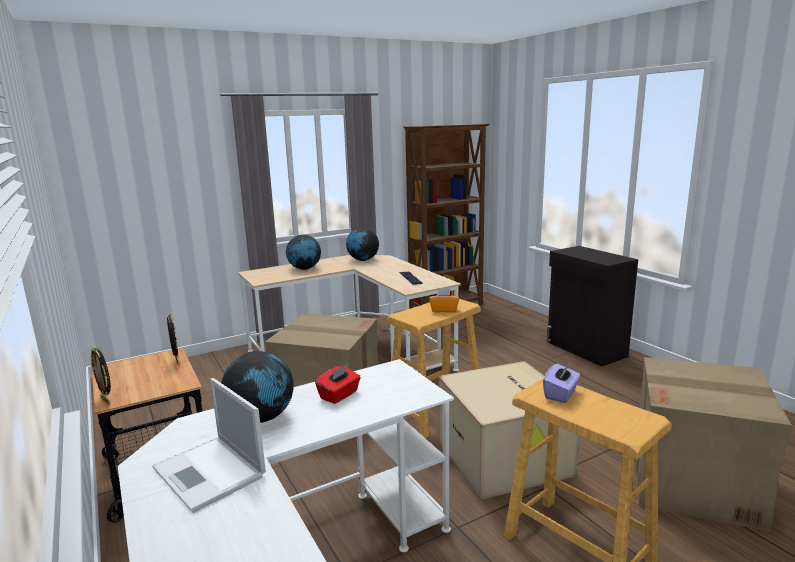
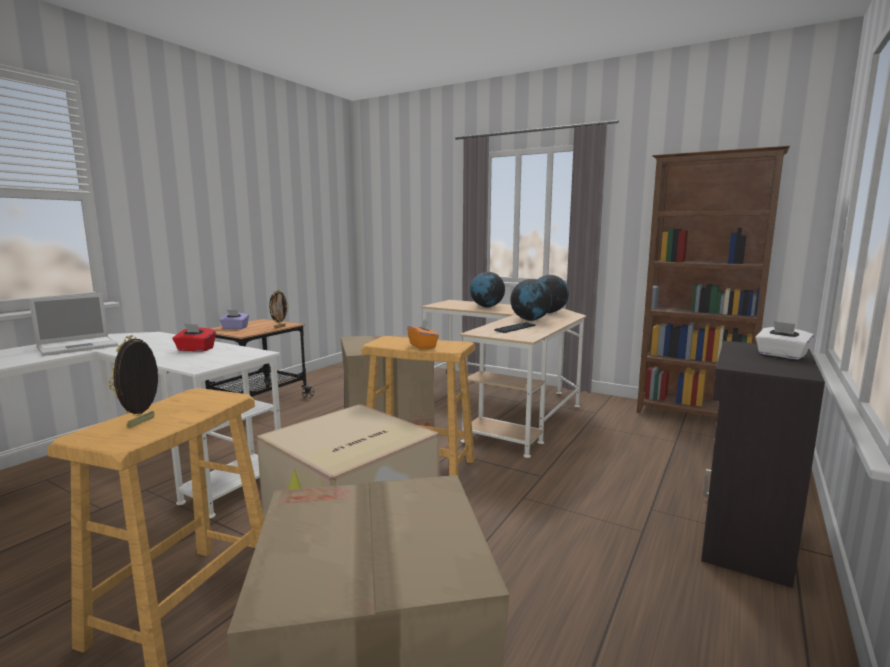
camera: 60 degrees right, 5 degrees down
(106, 400) = (214, 328): picture frame -> picture frame (142, 422)
(210, 473) = (79, 346): laptop -> laptop turned 150 degrees counterclockwise
(261, 418) = (156, 342): globe -> globe (530, 320)
(561, 394) = (196, 402): purple tissue box -> purple tissue box (235, 328)
(590, 252) = (781, 355): none -> white tissue box

